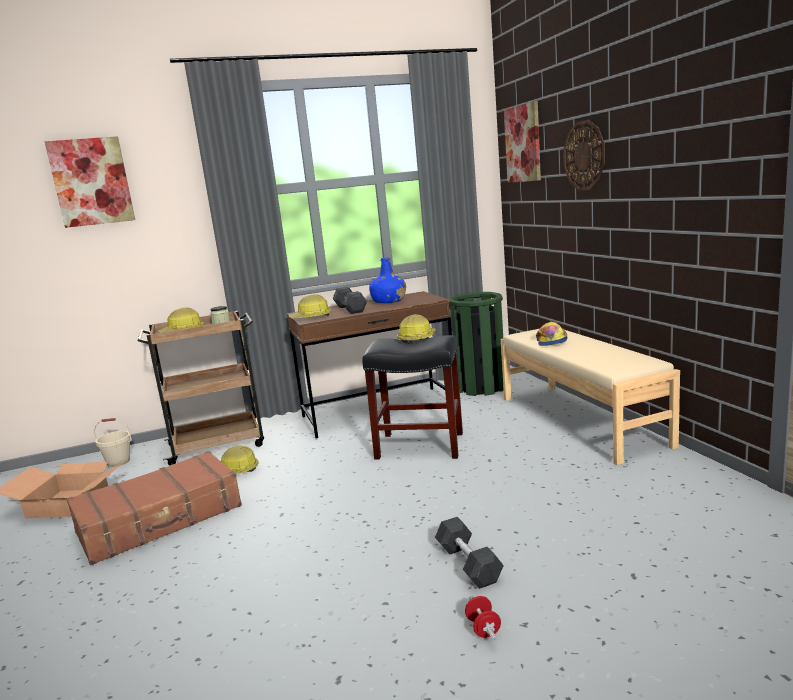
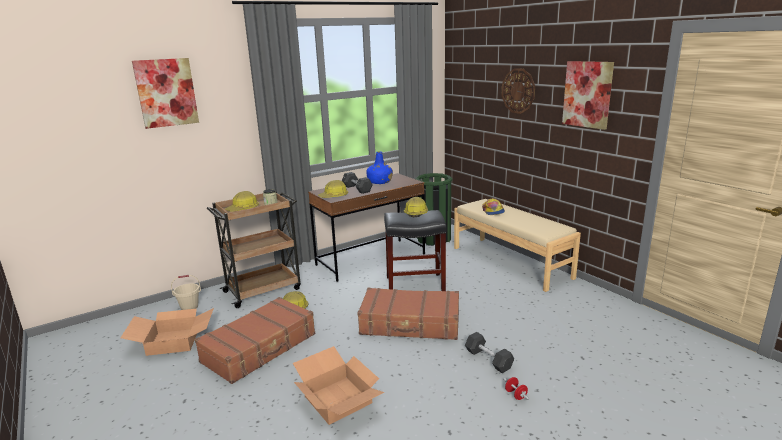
camera: 15 degrees left, 5 degrees up
(207, 603) = (336, 399): none -> cardboard box
(380, 501) = (410, 324): none -> brown suitcase
(523, 144) = (468, 73): picture -> picture (587, 94)

